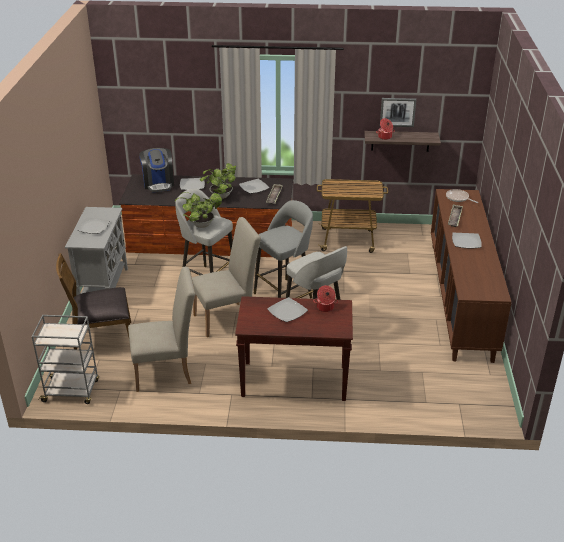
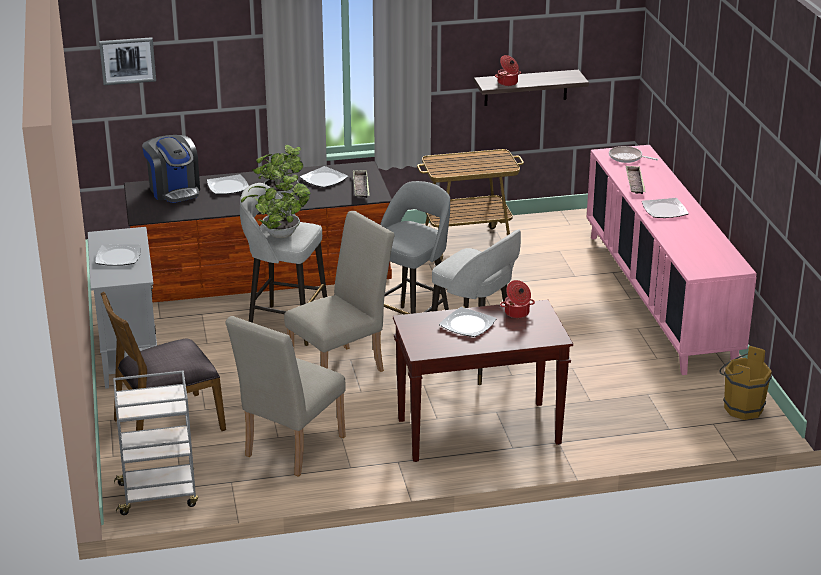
camera: 15 degrees left, 5 degrees down
(167, 372) = (289, 449): beige chair -> beige chair turned 150 degrees clockwise
(397, 112) = (520, 44): picture -> picture (127, 60)
(460, 298) = (659, 298): brown cabinet -> pink cabinet
(483, 394) = (740, 408): none -> brown bucket

